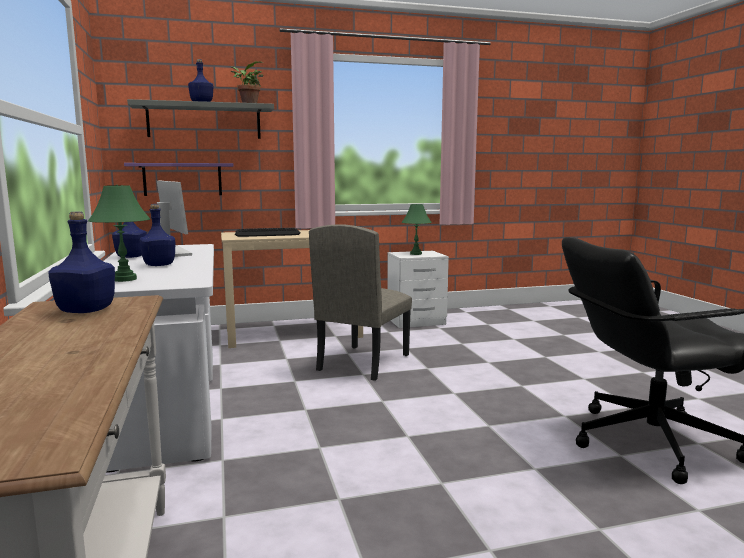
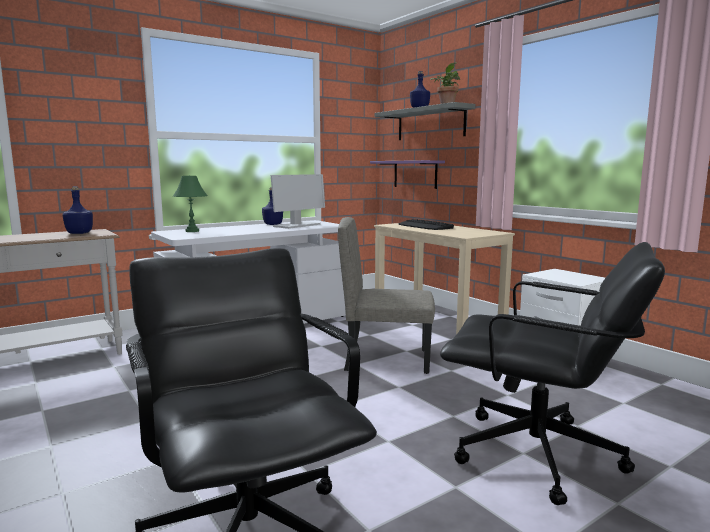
camera: 70 degrees right, 0 degrees up
(159, 265) = (244, 229): blue bottle -> none
(415, 254) = (564, 276): green table lamp -> none
(549, 354) = (538, 455): none -> black office chair

